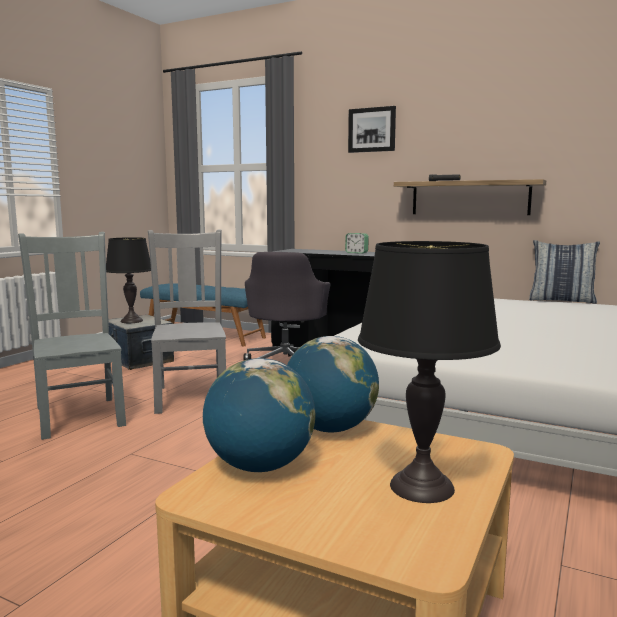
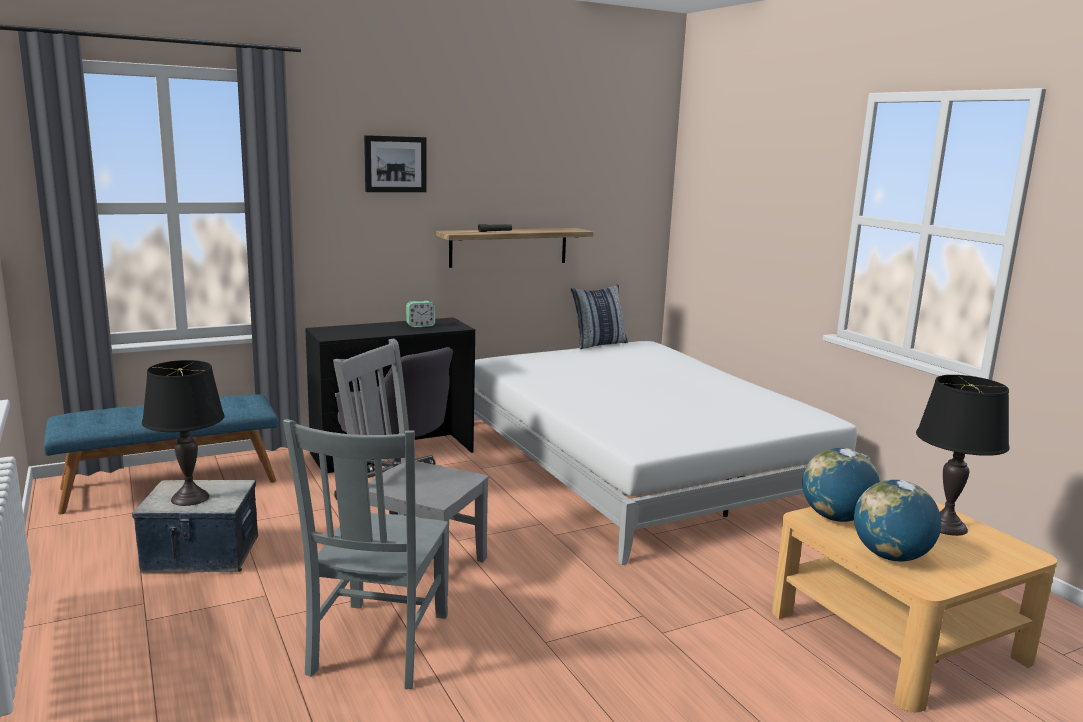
camera: 55 degrees left, 5 degrees up
(80, 415) = (377, 646): grey chair -> grey chair turned 90 degrees counterclockwise

